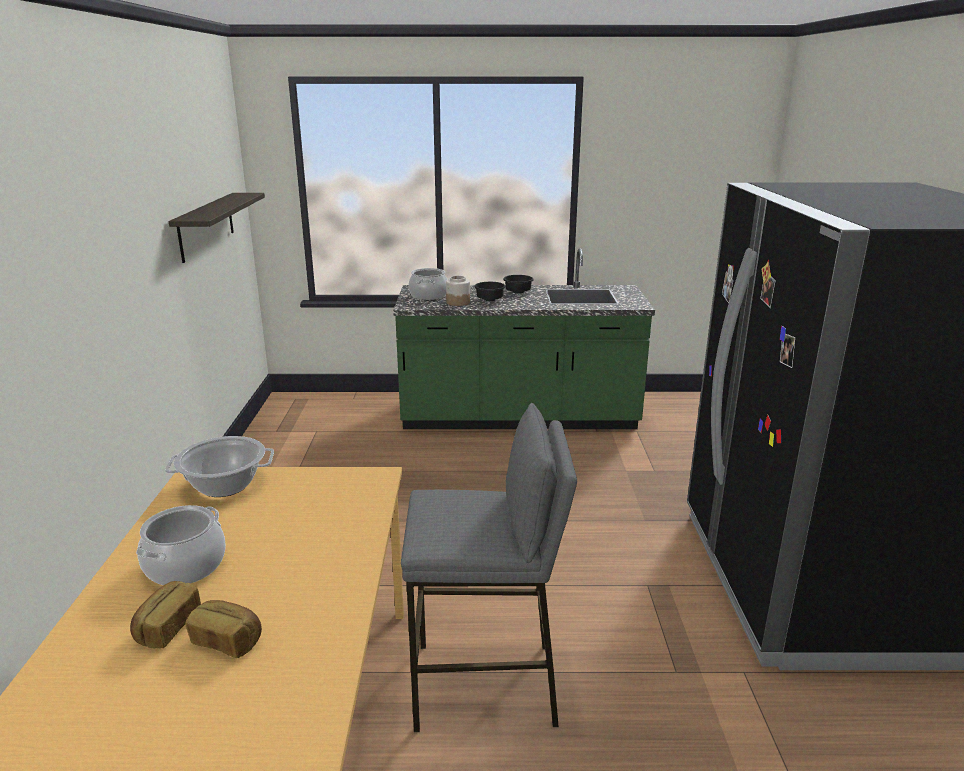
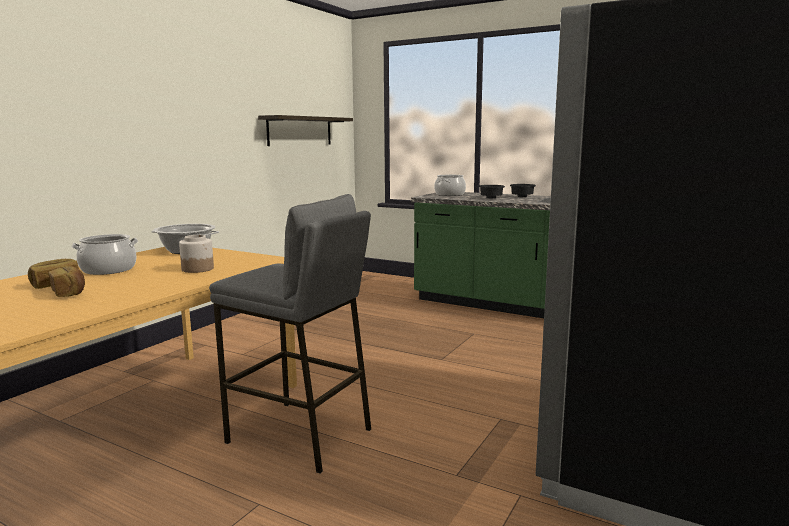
camera: 30 degrees right, 10 degrees down
(458, 302) = (464, 197): jar -> jar (198, 269)

